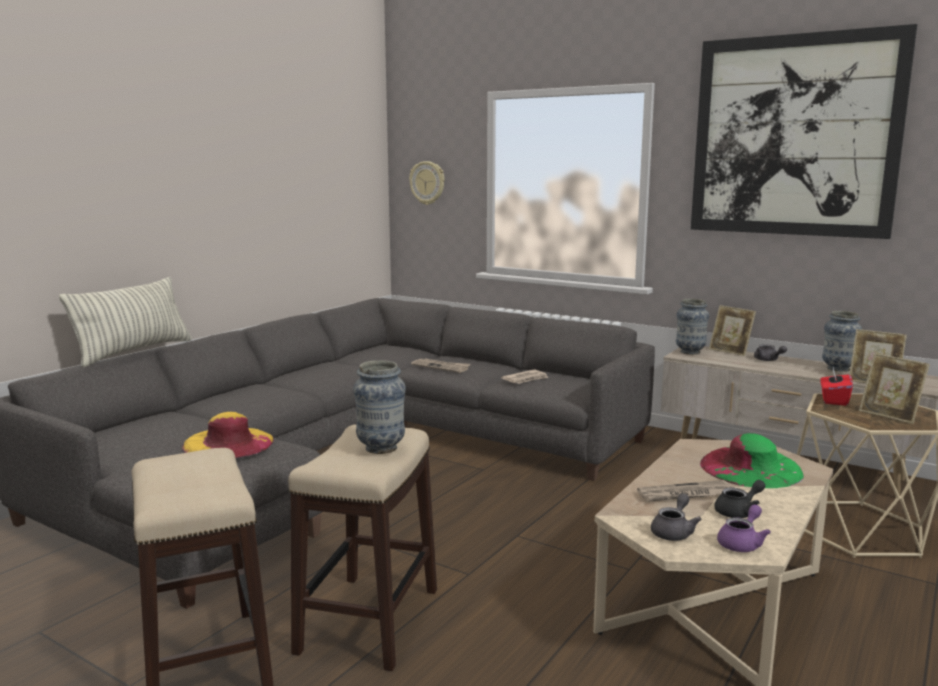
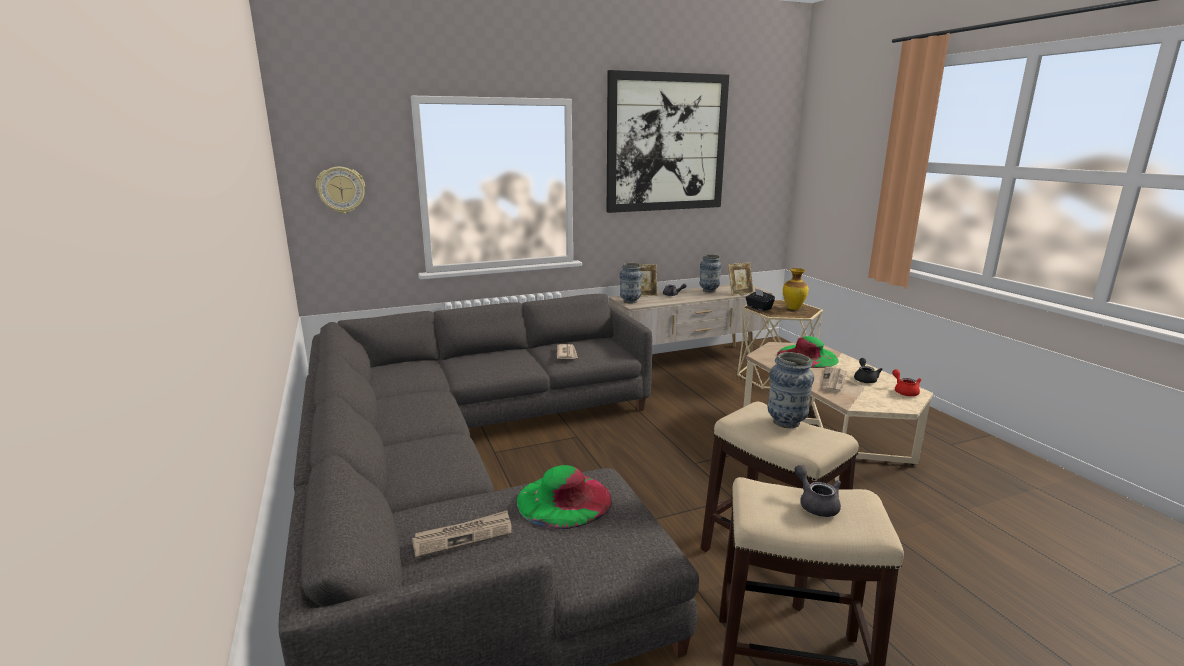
camera: 55 degrees left, 5 degrees up
(134, 352) = (320, 466): pillow -> none
(228, 443) = (564, 499): yellow hat -> green hat
(441, 367) = (487, 367): newspaper -> newspaper (463, 536)
(674, 532) = (882, 400): grey teapot -> grey teapot (816, 504)
(742, 543) = (904, 391): purple teapot -> red teapot
(834, 400) = (758, 308): red tissue box -> black tissue box
(889, 415) = (793, 308): picture frame -> vase

